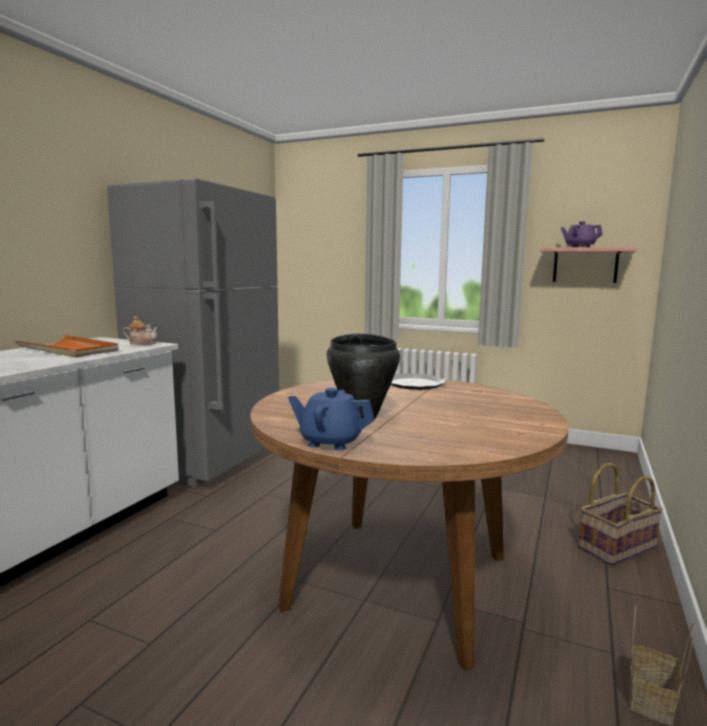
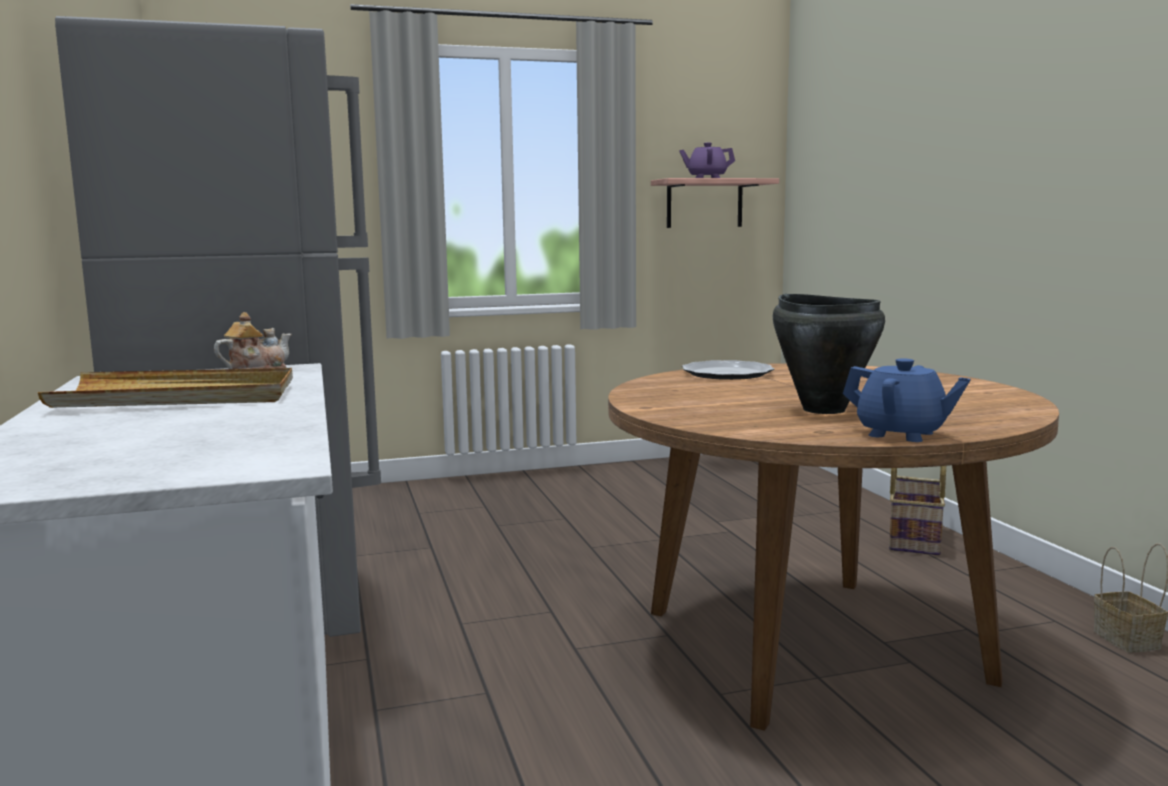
camera: 40 degrees left, 0 degrees up
(69, 350) = (178, 397): orange tray -> beige tray
(330, 442) = (901, 434): blue teapot -> blue teapot turned 120 degrees counterclockwise

